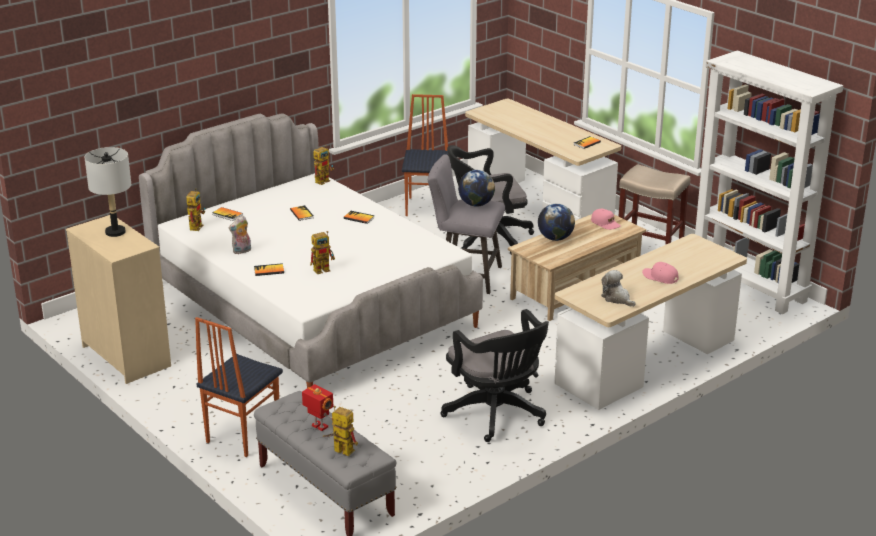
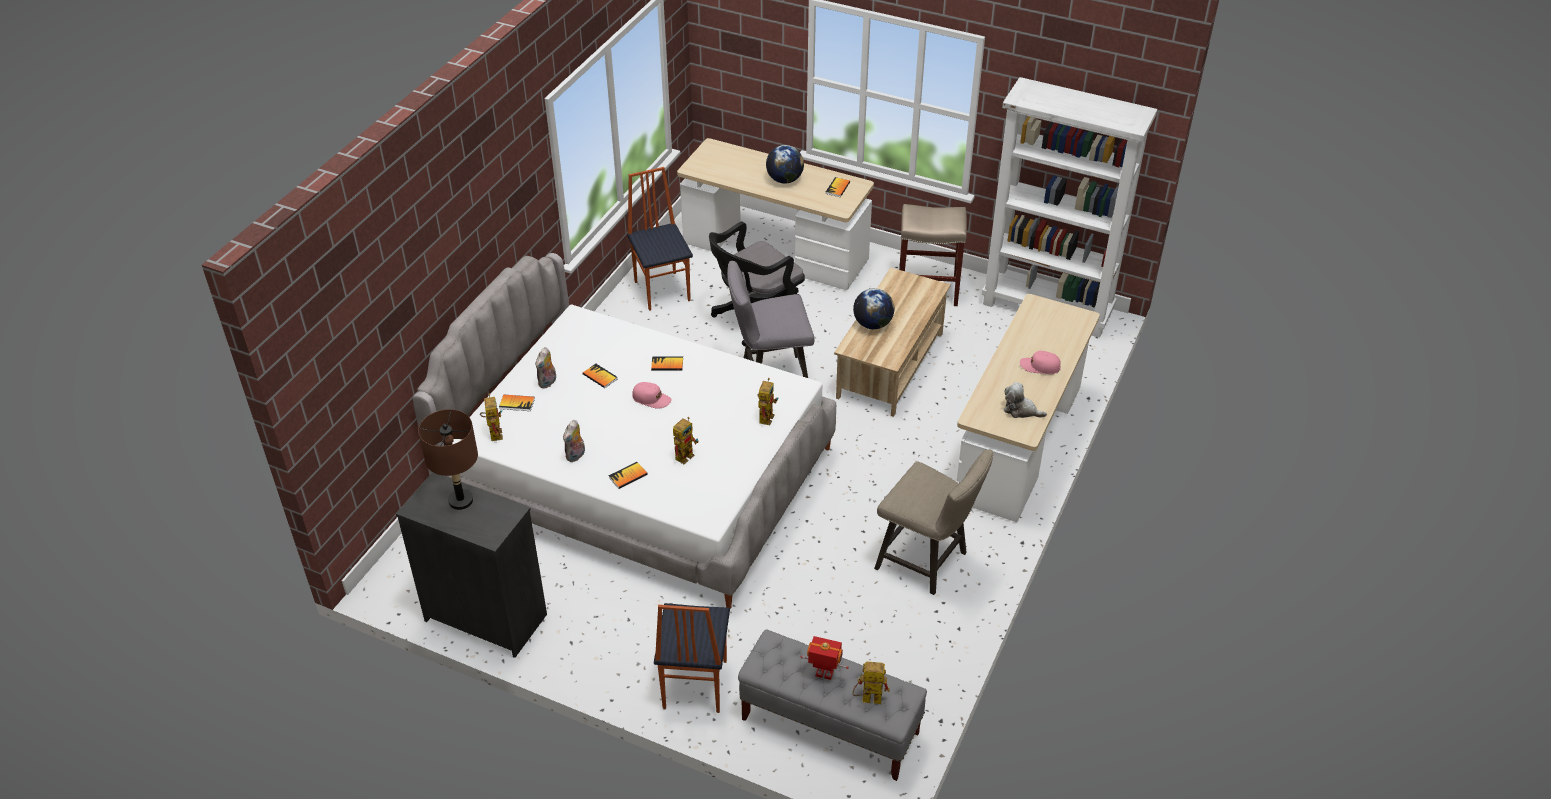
camera: 25 degrees left, 15 degrees up
(115, 232) = (460, 501): grey table lamp -> brown table lamp
(127, 356) = (486, 617): beige dresser -> black dresser
(260, 209) = (548, 383): none -> plush toy
(323, 180) = (586, 316): toy robot -> toy robot (766, 415)
(476, 204) = (779, 308): globe -> globe (784, 180)
(497, 415) = (927, 562): black office chair -> beige stool
(605, 223) = (907, 287): pink cap -> pink cap (651, 399)

